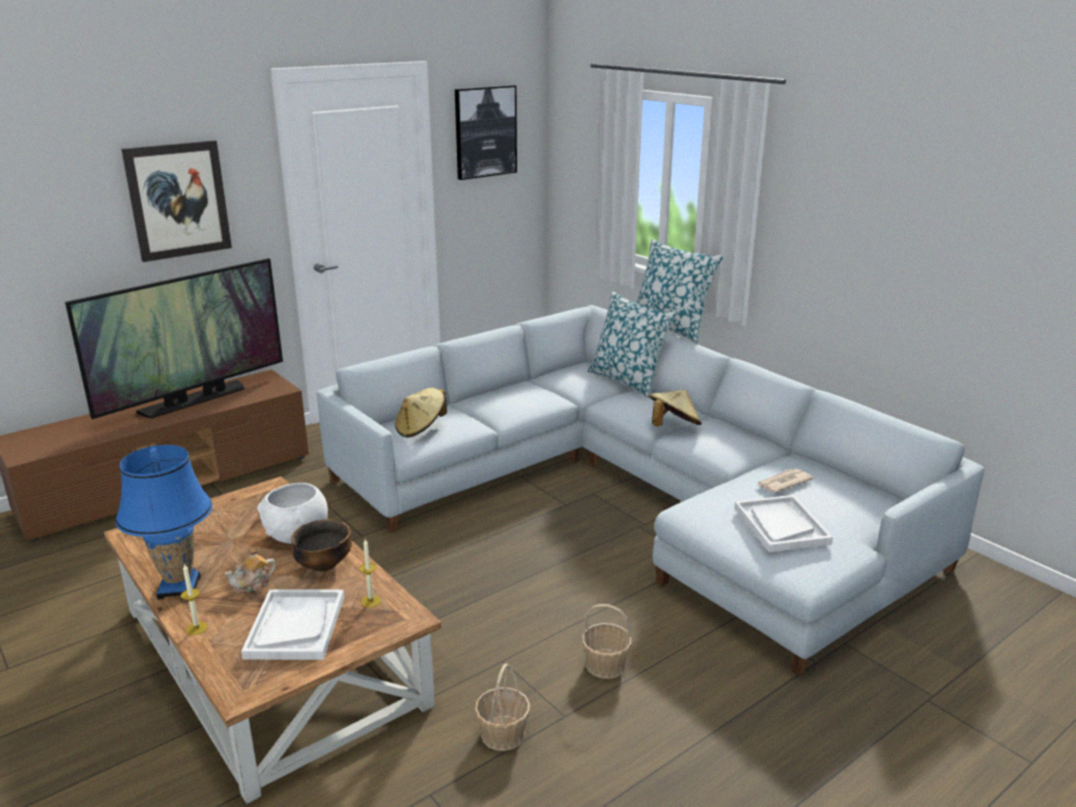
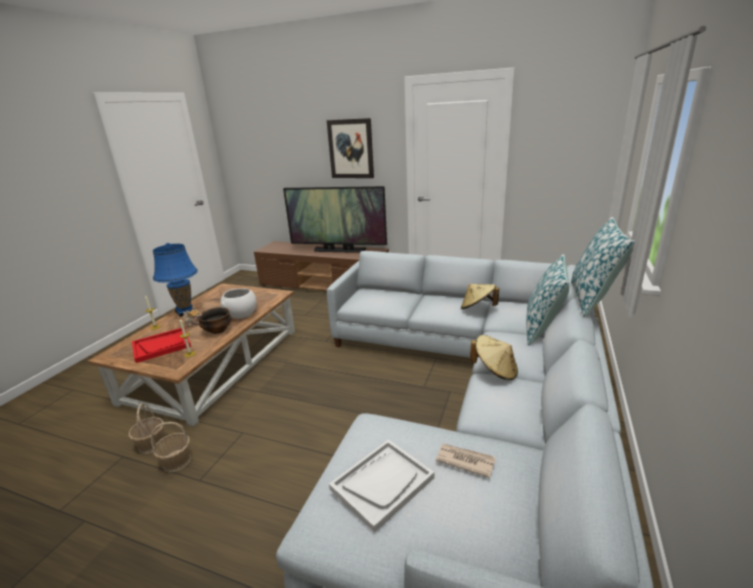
camera: 60 degrees right, 0 degrees up
(295, 626) = (162, 346): white tray -> red tray
(421, 429) = (375, 298): beige hat -> beige hat (478, 308)
(485, 132) = (561, 121): picture -> none
(606, 665) = (258, 478): basket -> basket (151, 444)

